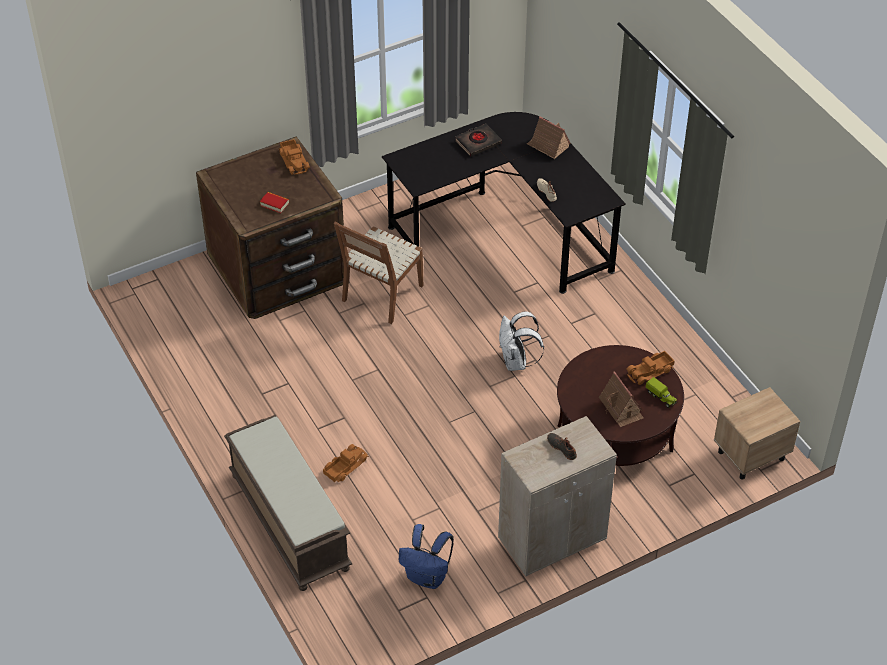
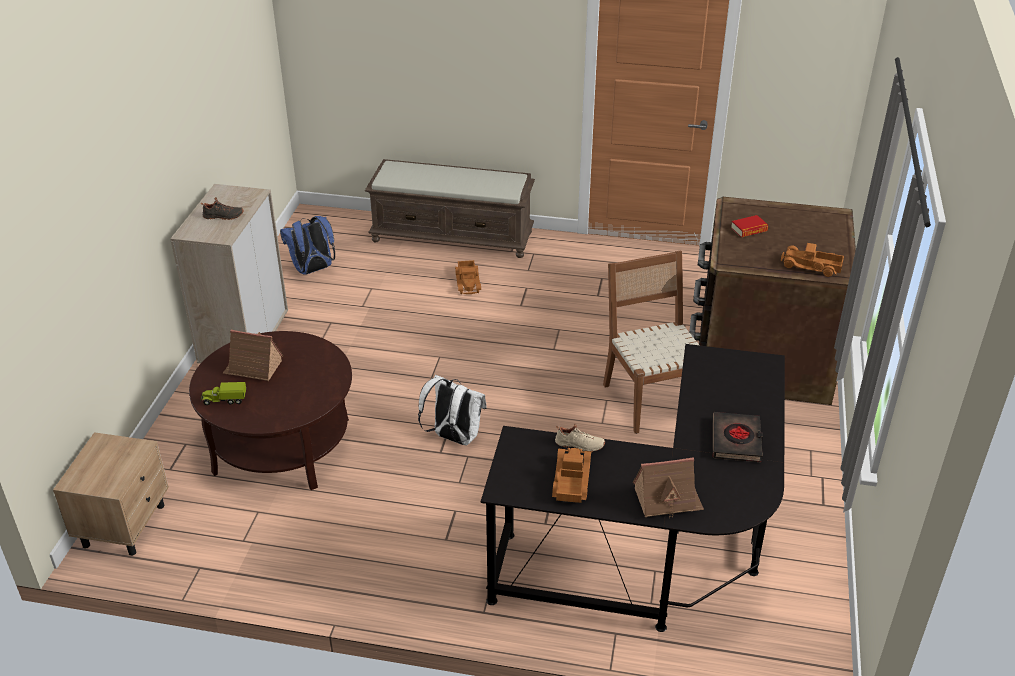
camera: 130 degrees right, 10 degrees down
(650, 372) = (260, 413): toy truck -> toy truck (570, 480)

